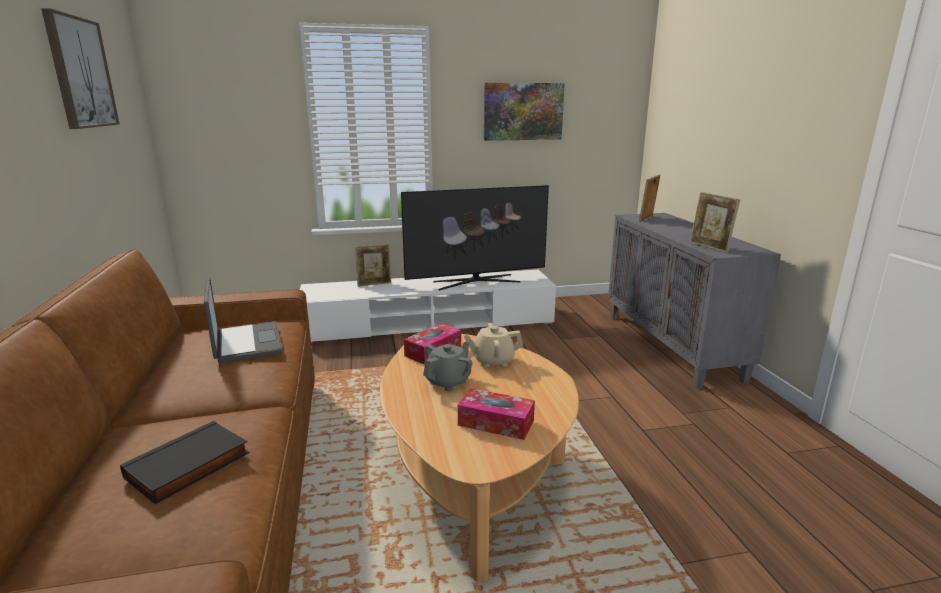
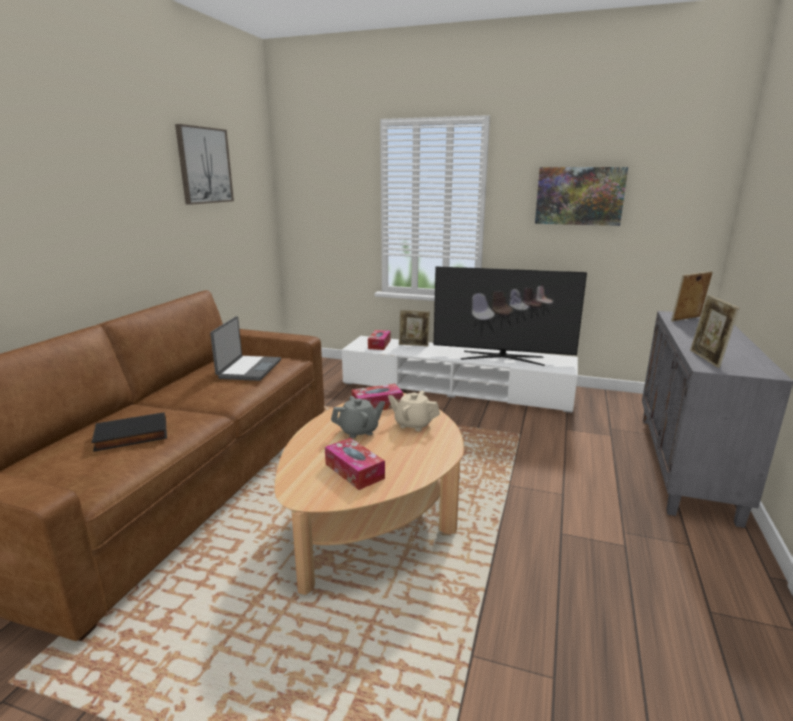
camera: 30 degrees right, 0 degrees up
(335, 290) = (379, 344): none -> tissue box

